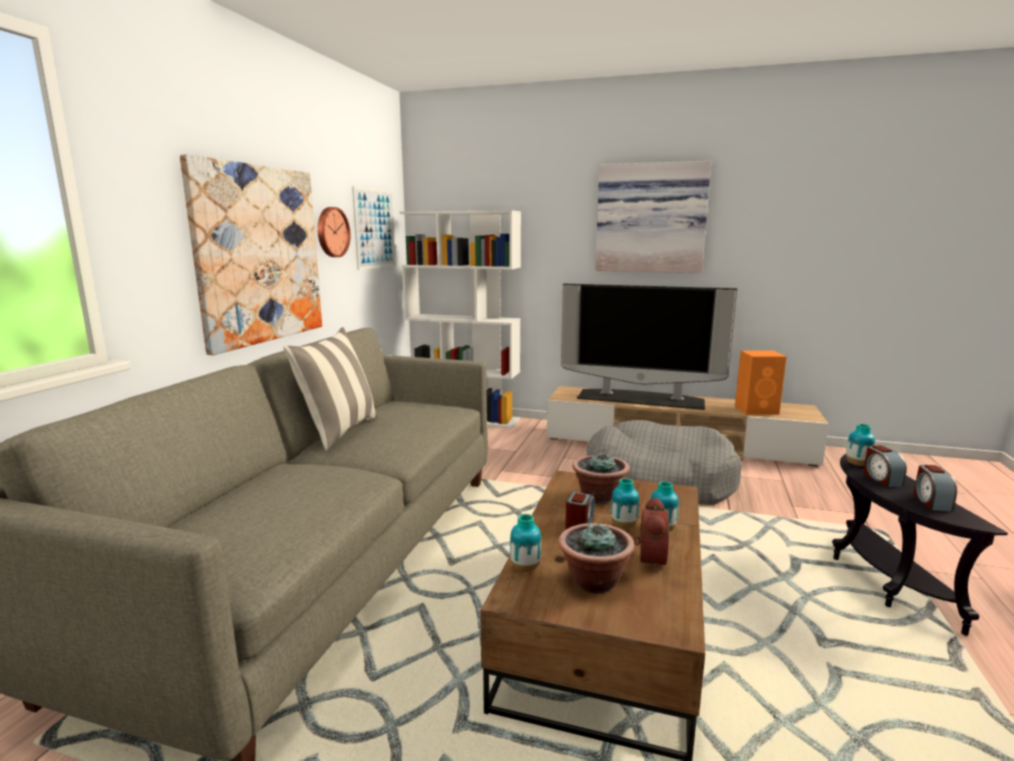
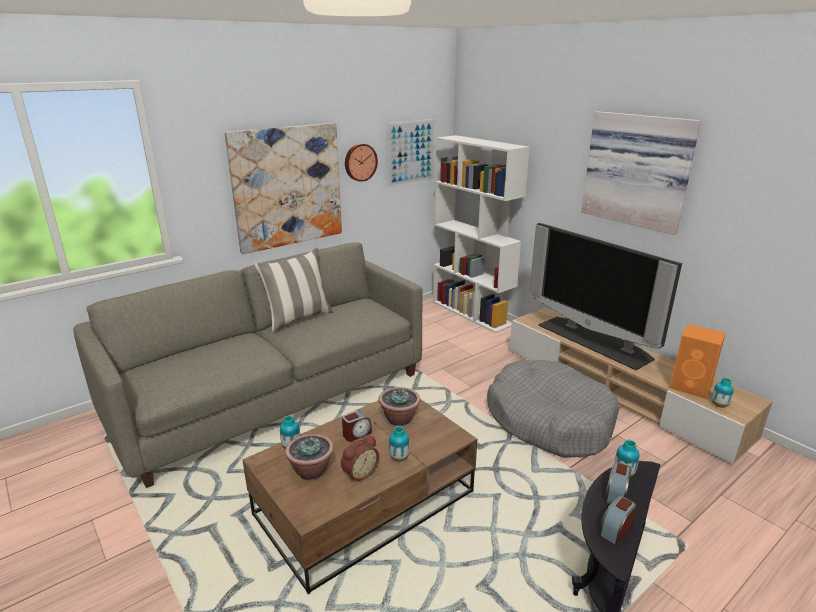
camera: 35 degrees right, 10 degrees up
(623, 526) = (381, 445): vase -> vase (719, 405)

